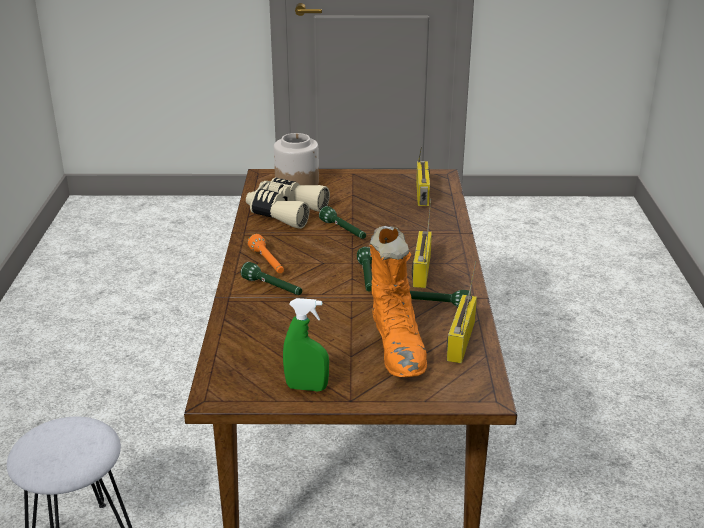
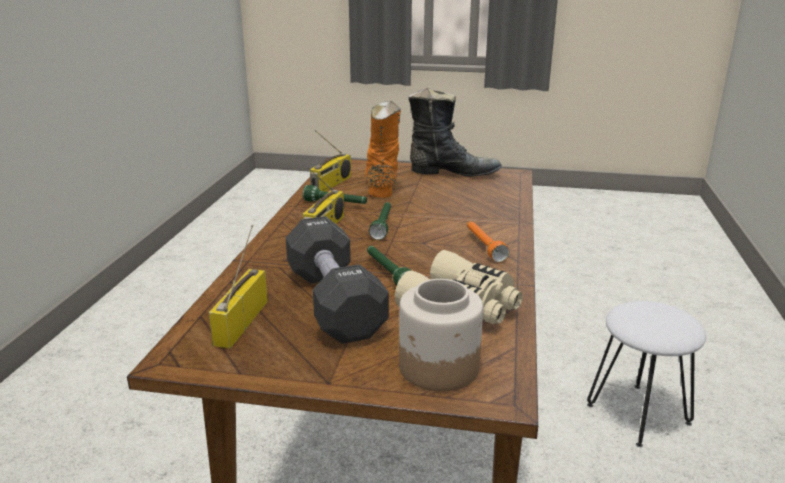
camera: 170 degrees left, 5 degrees down
(273, 288) = (477, 225): green flashlight -> none
(306, 387) = (452, 172): green spray bottle -> black boot
(372, 209) = (334, 302): none -> black dumbbell

